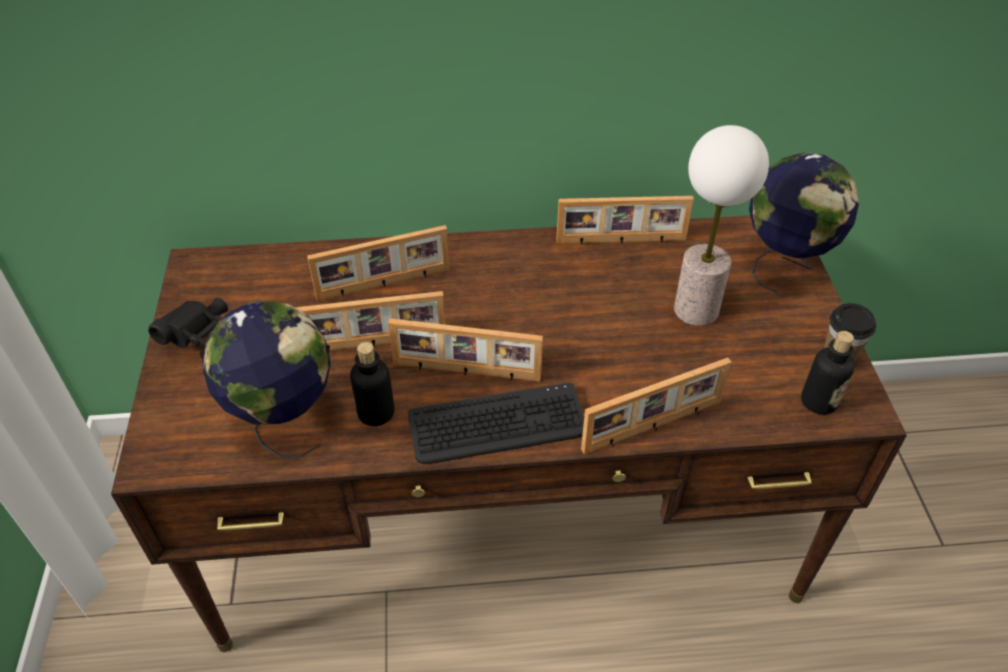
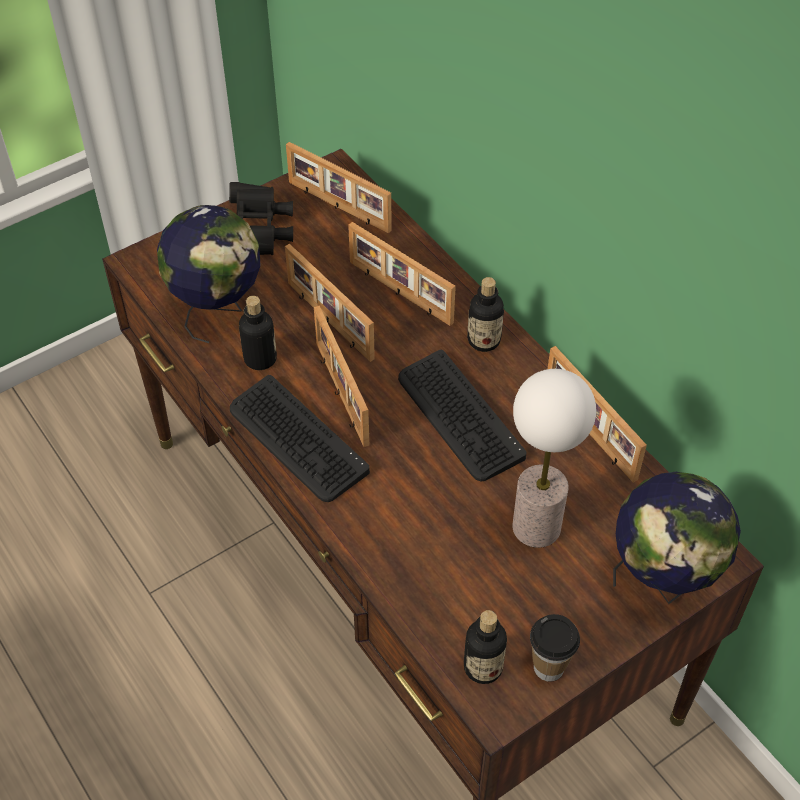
camera: 60 degrees right, 5 degrees up
(482, 257) = (484, 340): none -> bottle
(552, 306) = (459, 416): none -> keyboard
(653, 427) = (365, 547): picture frame -> picture frame (338, 207)

